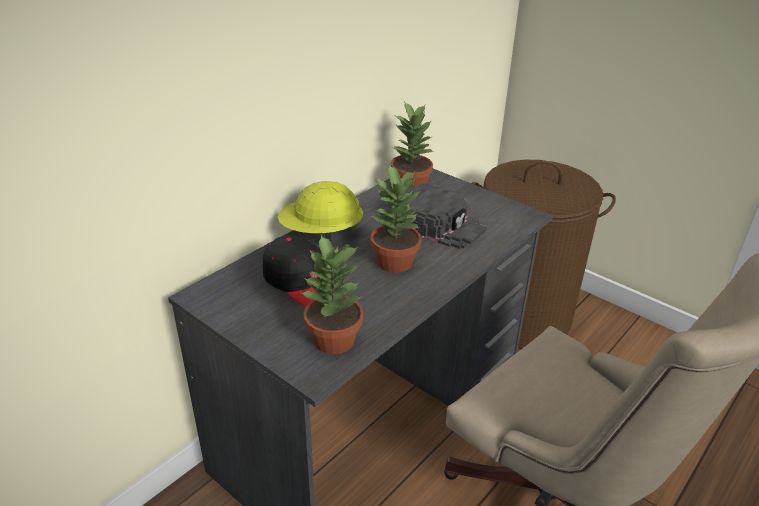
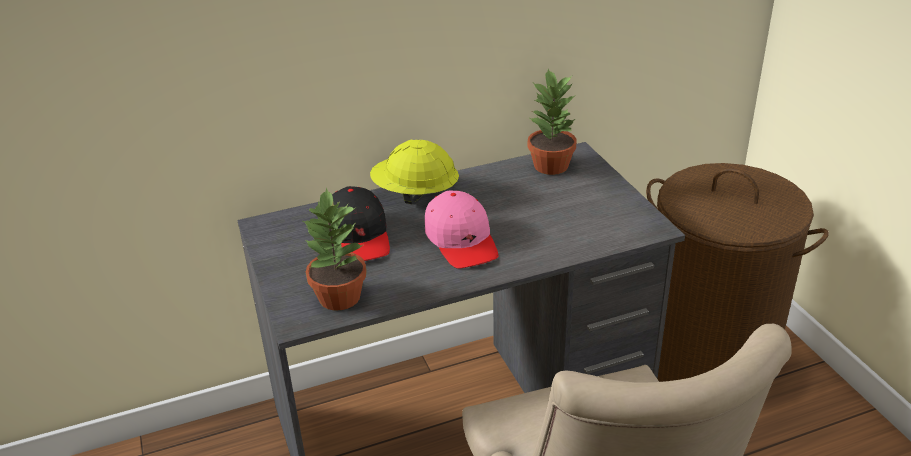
camera: 30 degrees right, 0 degrees up
(395, 261) = (461, 240): potted plant -> pink cap
(439, 224) = (543, 213): black cap -> none

